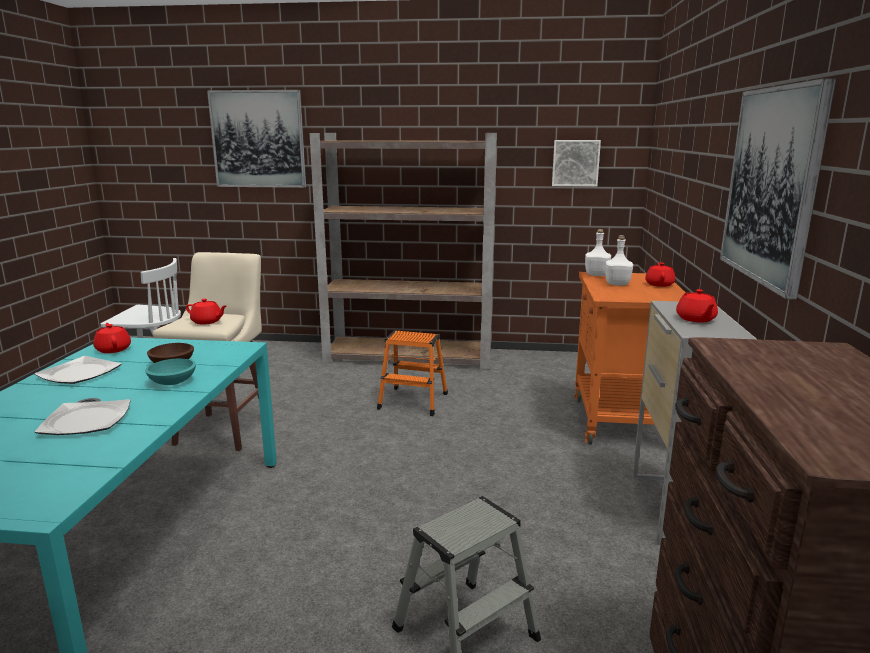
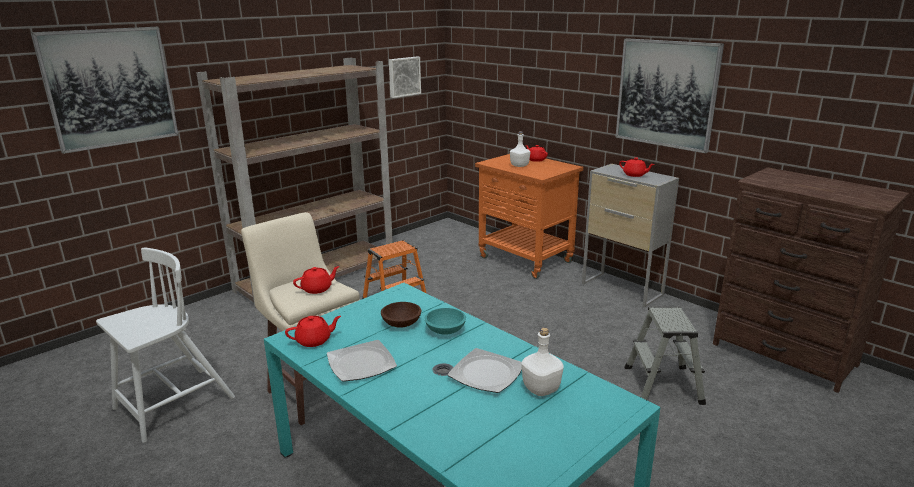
camera: 50 degrees left, 5 degrees up
(113, 349) = (314, 340): red teapot -> red teapot turned 150 degrees clockwise
(596, 275) = (491, 162): white bottle -> white bottle (540, 389)

